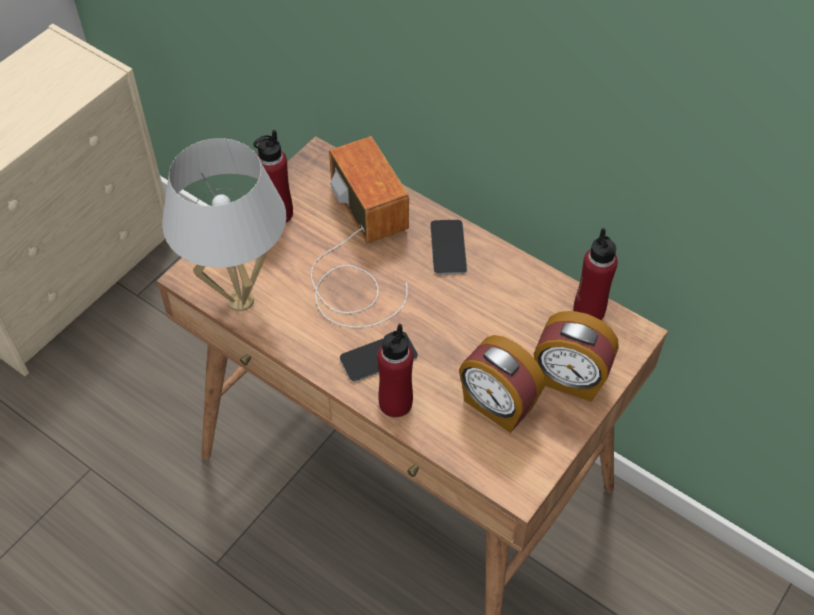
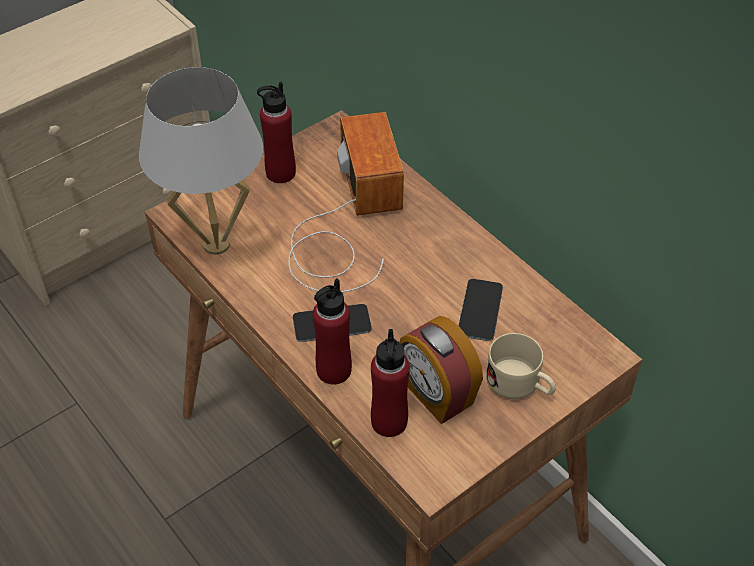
camera: 15 degrees right, 5 degrees down
(448, 247) = (437, 234): phone -> phone (480, 310)
(569, 379) = (520, 385): alarm clock -> beige mug
(588, 311) = (563, 323): red bottle -> red bottle (389, 422)

